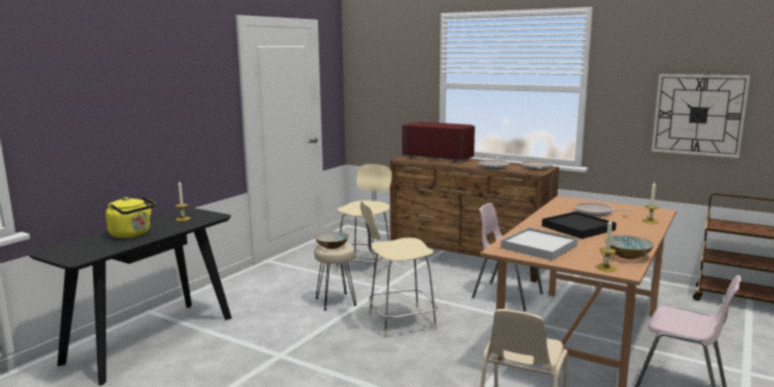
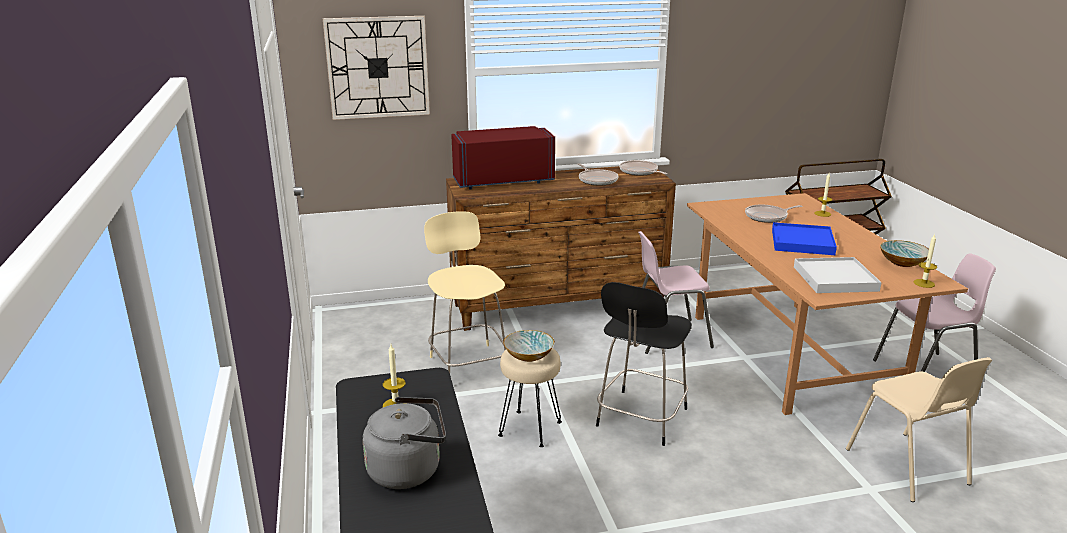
camera: 45 degrees left, 10 degrees up
(132, 234) = (409, 470): yellow kettle -> grey kettle
(399, 322) = (640, 419): beige stool -> black stool
(578, 228) = (802, 242): black tray -> blue tray
(698, 115) = (777, 83): wall clock -> wall clock (377, 67)

